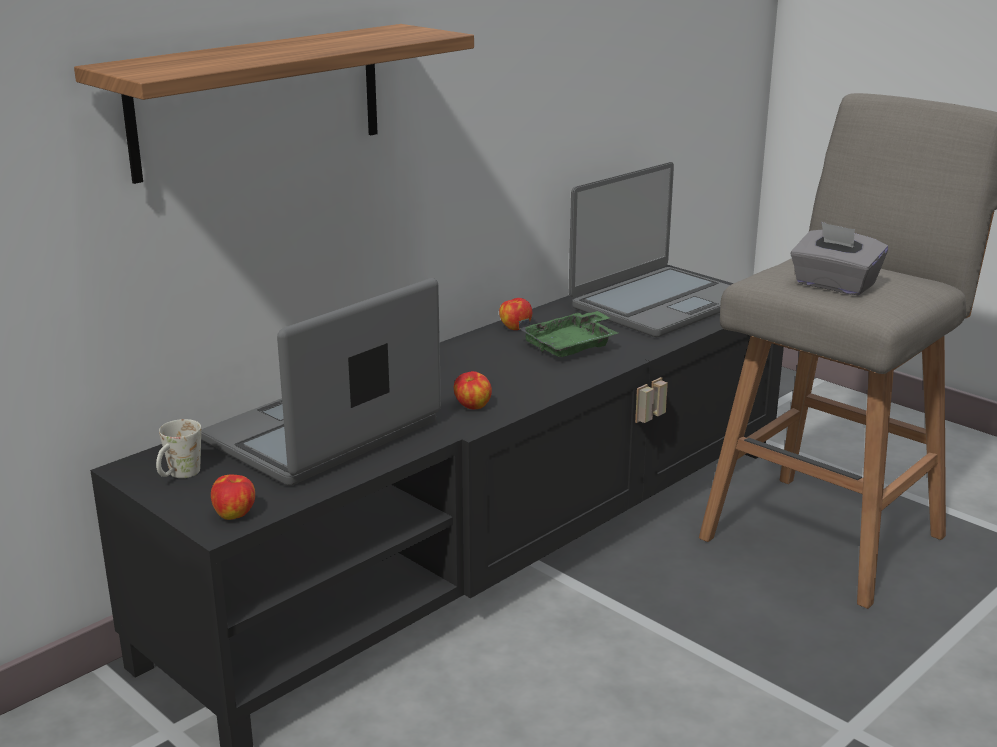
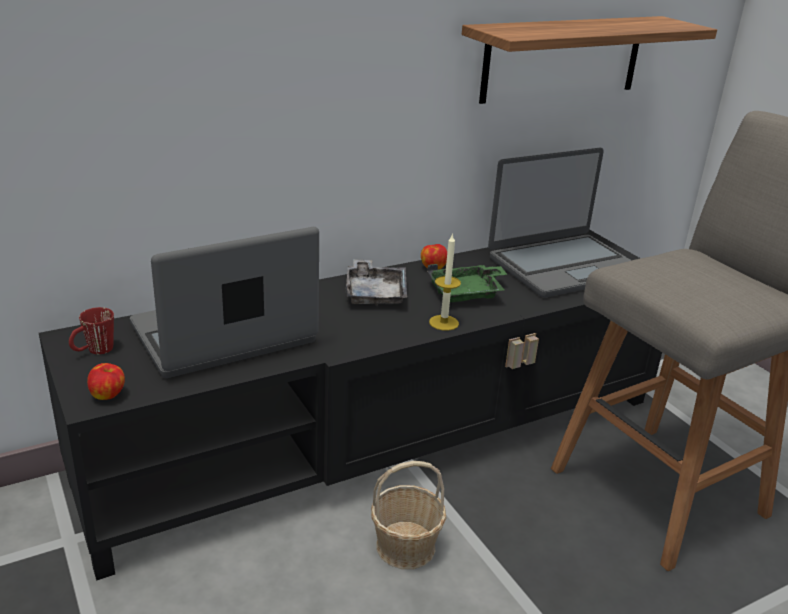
camera: 15 degrees right, 5 degrees up
(179, 476) = (94, 351): white mug -> red mug
(258, 100) = (205, 58): shelf -> shelf (563, 58)
(468, 363) = (375, 293): none -> grey tray
(472, 407) = (352, 334): apple -> none
(566, 379) = (444, 322): none -> candle
(581, 647) = (406, 546): none -> basket
(834, 285) = (688, 286): grey tissue box -> none

